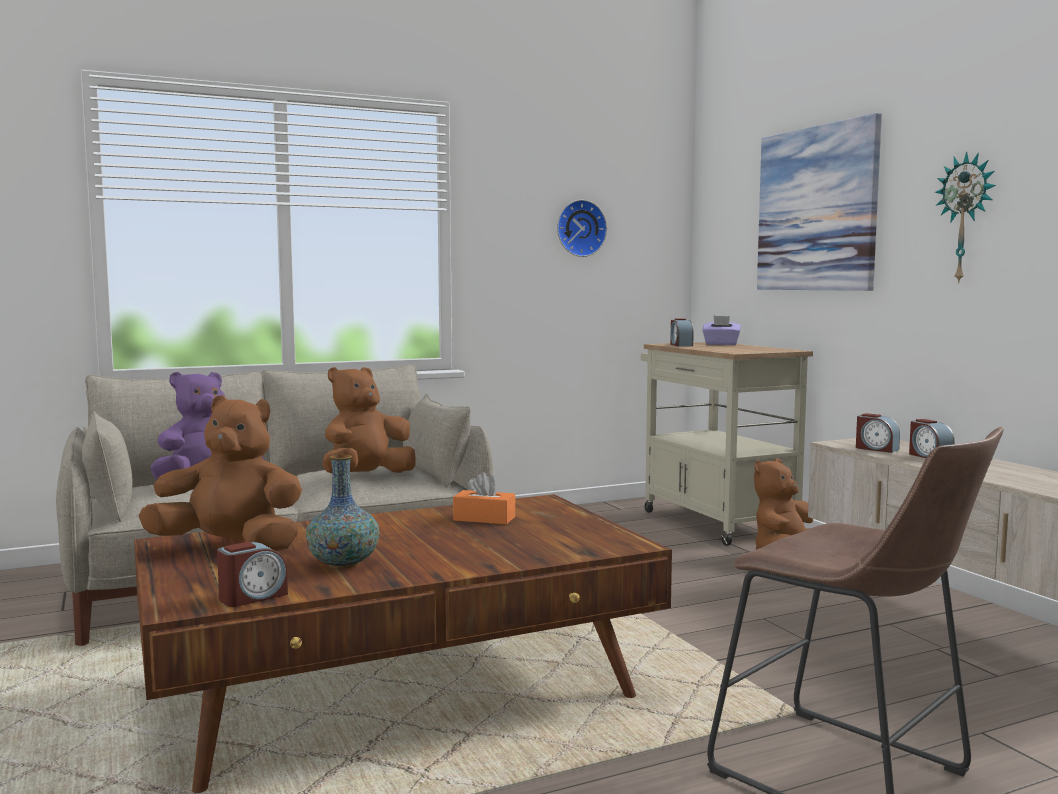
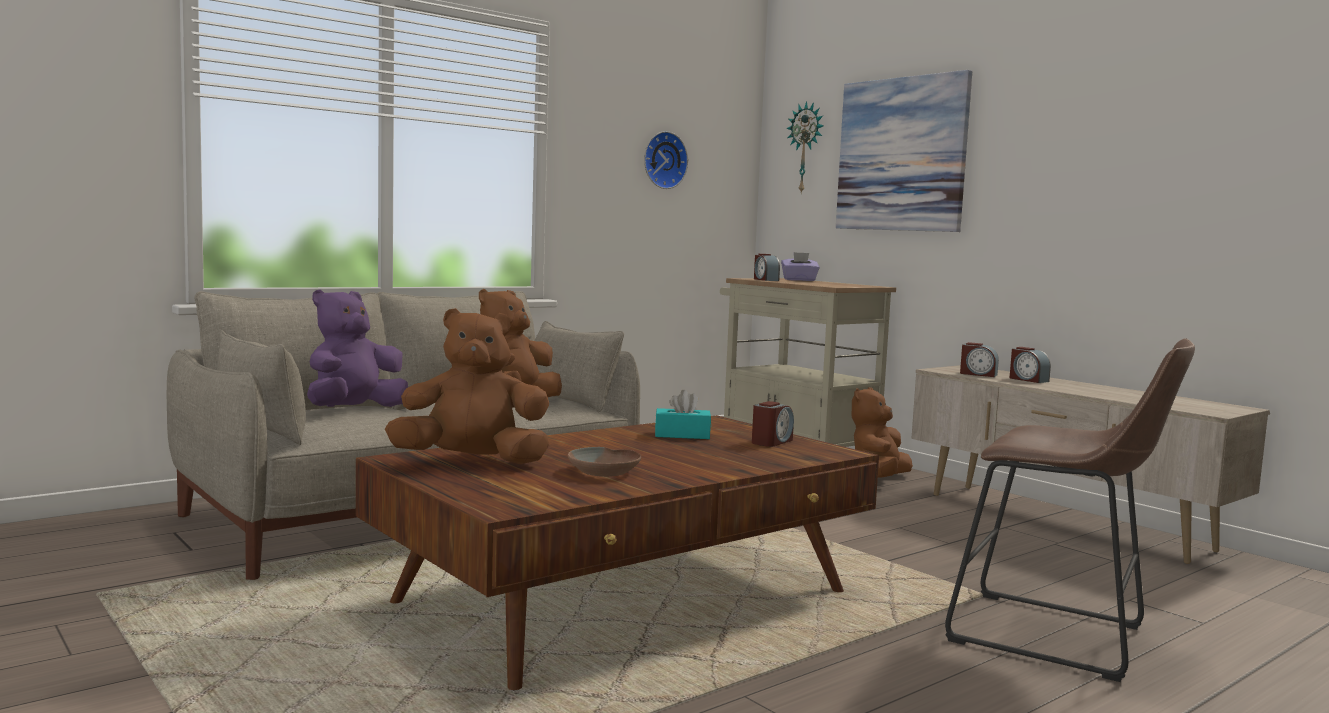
camera: 15 degrees left, 0 degrees up
(252, 597) = (560, 499): alarm clock -> alarm clock (771, 442)
(344, 564) = (605, 472): vase -> brown bowl
(484, 518) = (682, 435): orange tissue box -> turquoise tissue box
(966, 218) = (1054, 170): wall clock -> wall clock (806, 148)

